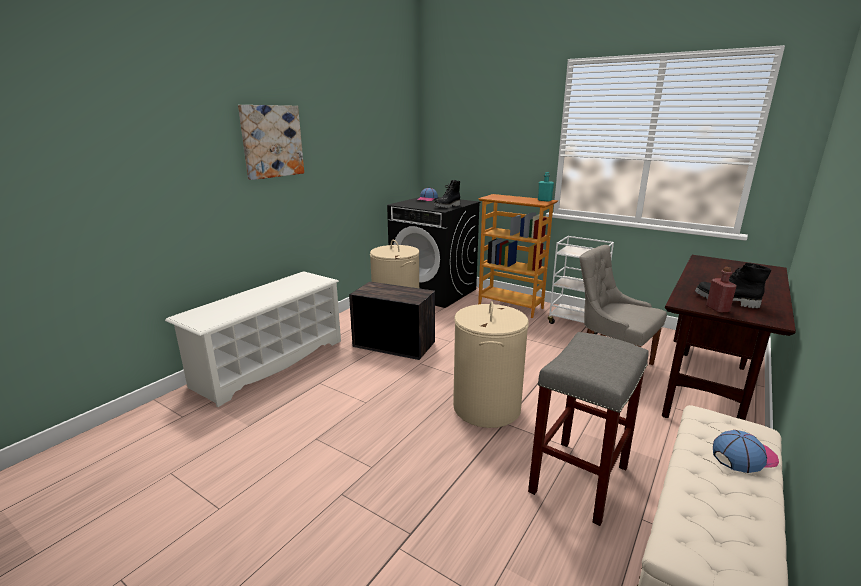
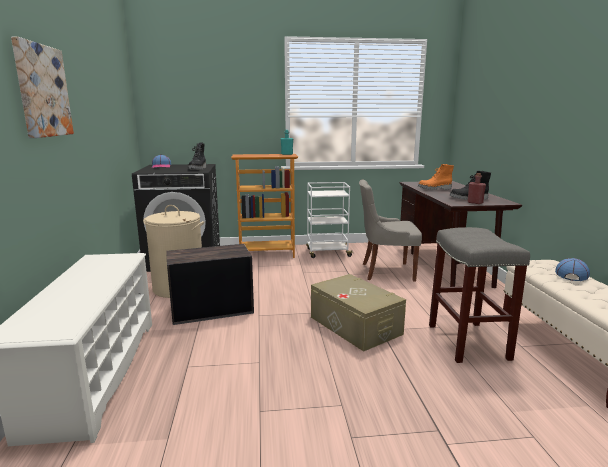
camera: 40 degrees left, 5 degrees down
(486, 407) = (355, 325): beige laundry basket -> beige storage box
(714, 275) = (434, 189): none -> orange boot

